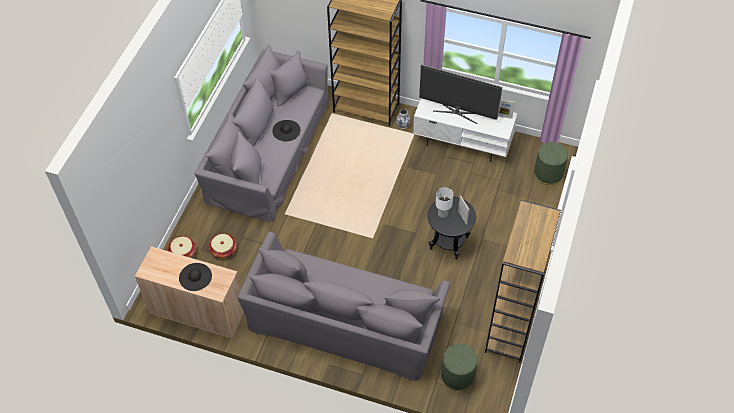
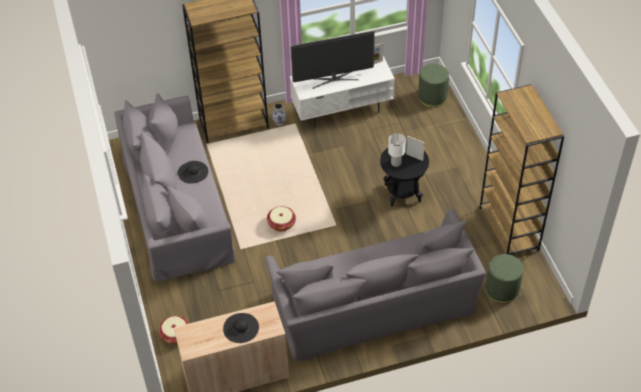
camera: 35 degrees left, 5 degrees down
(223, 250) = (212, 310): basket -> basket (281, 224)

